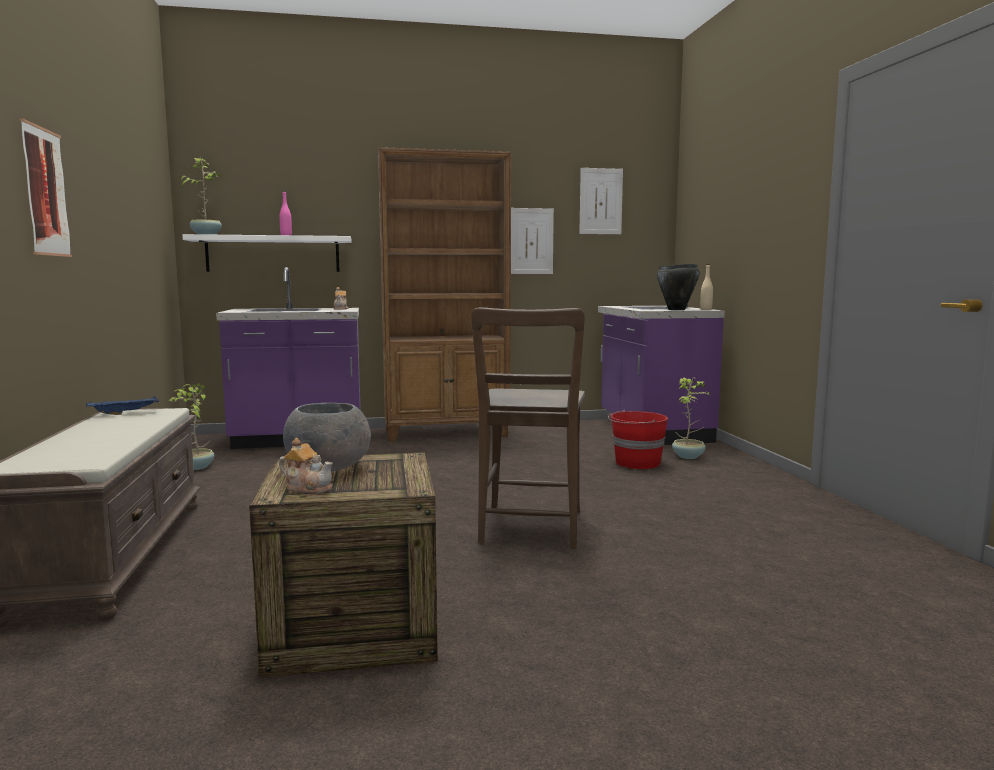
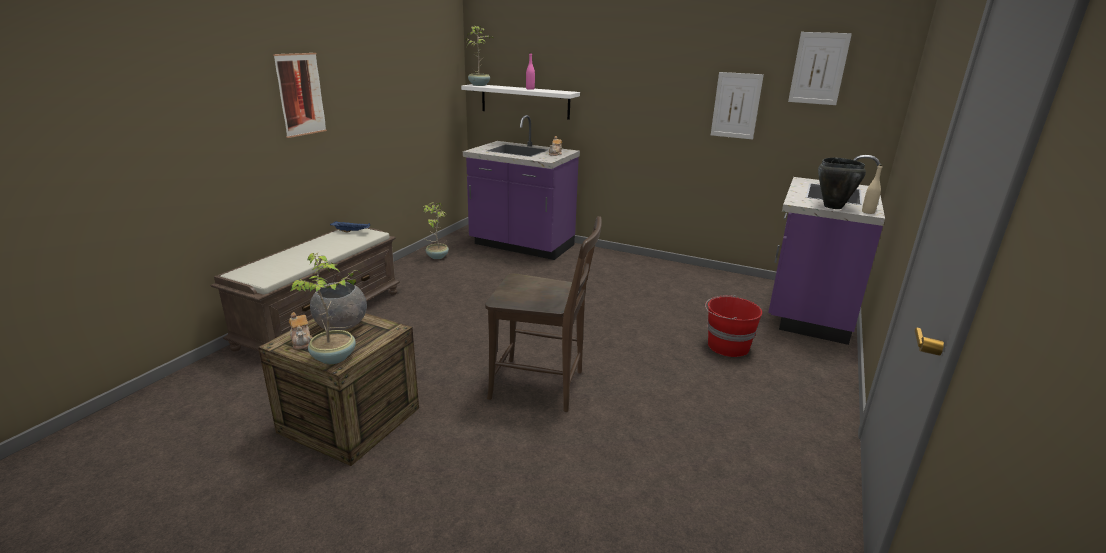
camera: 35 degrees right, 15 degrees up
(447, 432) = (628, 264): brown bookcase -> none
(530, 529) = (542, 385): brown chair -> brown chair turned 120 degrees counterclockwise
(689, 456) = (789, 354): potted plant -> potted plant (334, 358)

